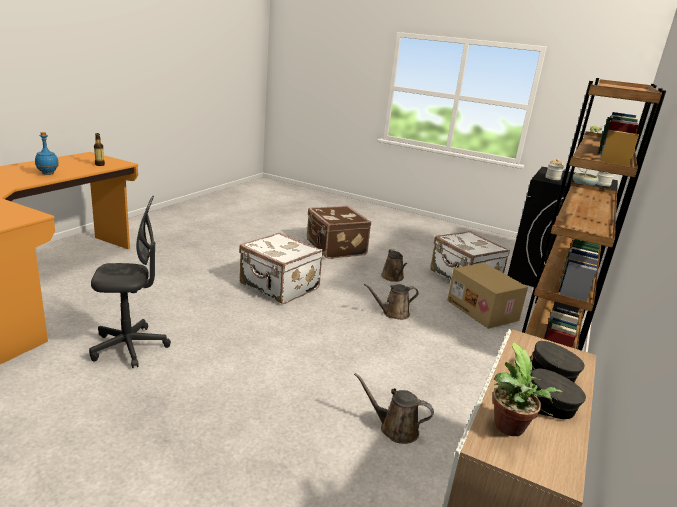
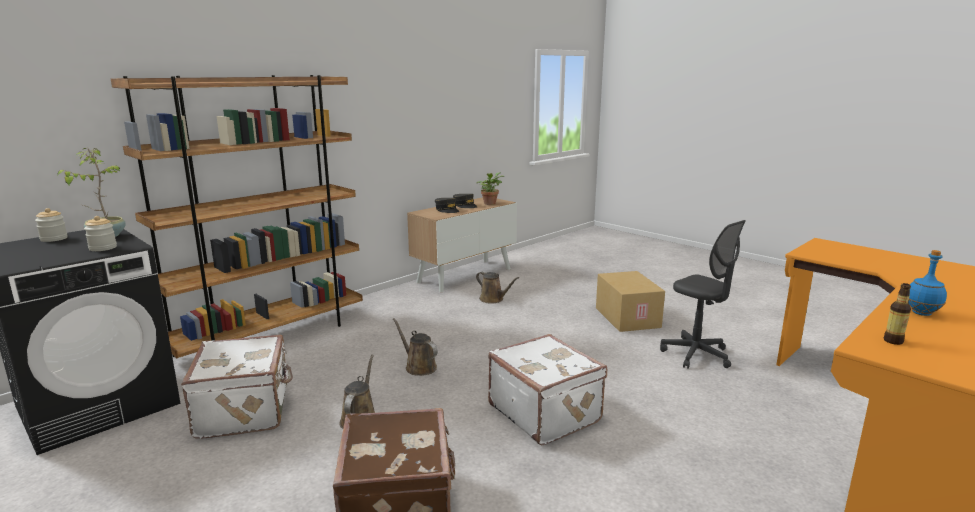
camera: 160 degrees left, 5 degrees down
(129, 347) = (696, 355): grey office chair -> grey office chair turned 135 degrees counterclockwise
(393, 313) = (418, 367): brown watering can -> brown watering can turned 135 degrees counterclockwise
(483, 310) = (304, 362): cardboard box -> cardboard box (626, 317)

